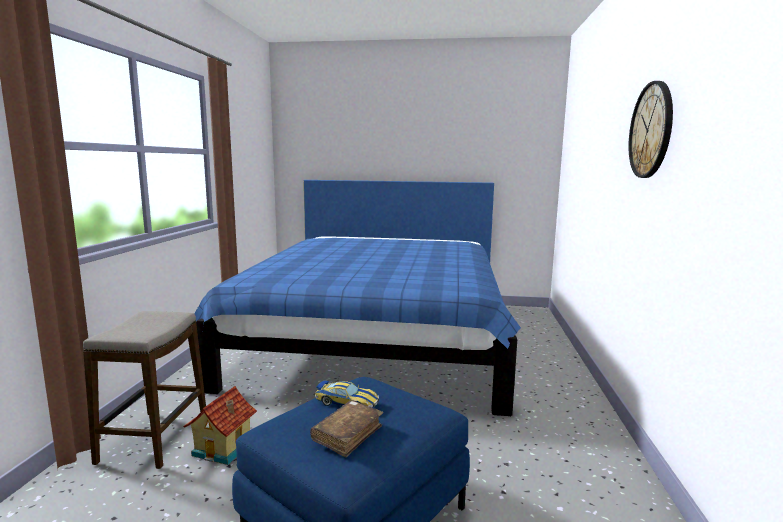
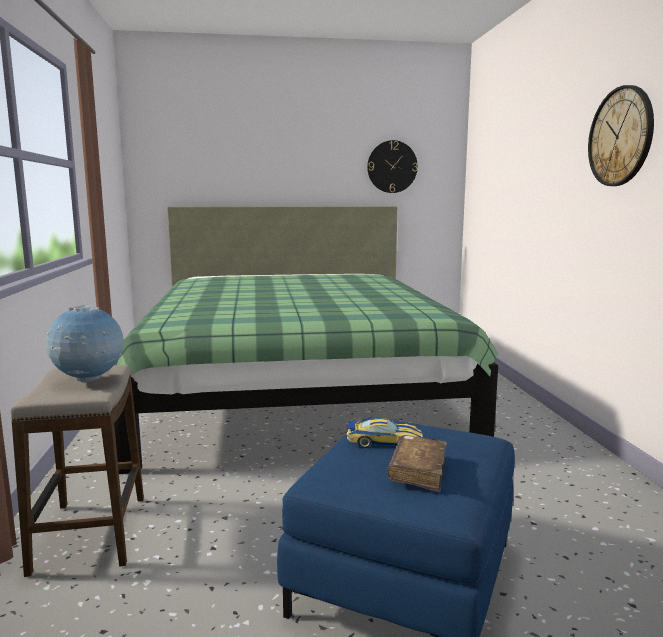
camera: 15 degrees left, 0 degrees up
(153, 324) = (89, 380): none -> globe
(225, 448) = (193, 530): toy house -> none
(377, 339) = (295, 391): blue bed -> green bed
(492, 148) = (392, 167): none -> wall clock

